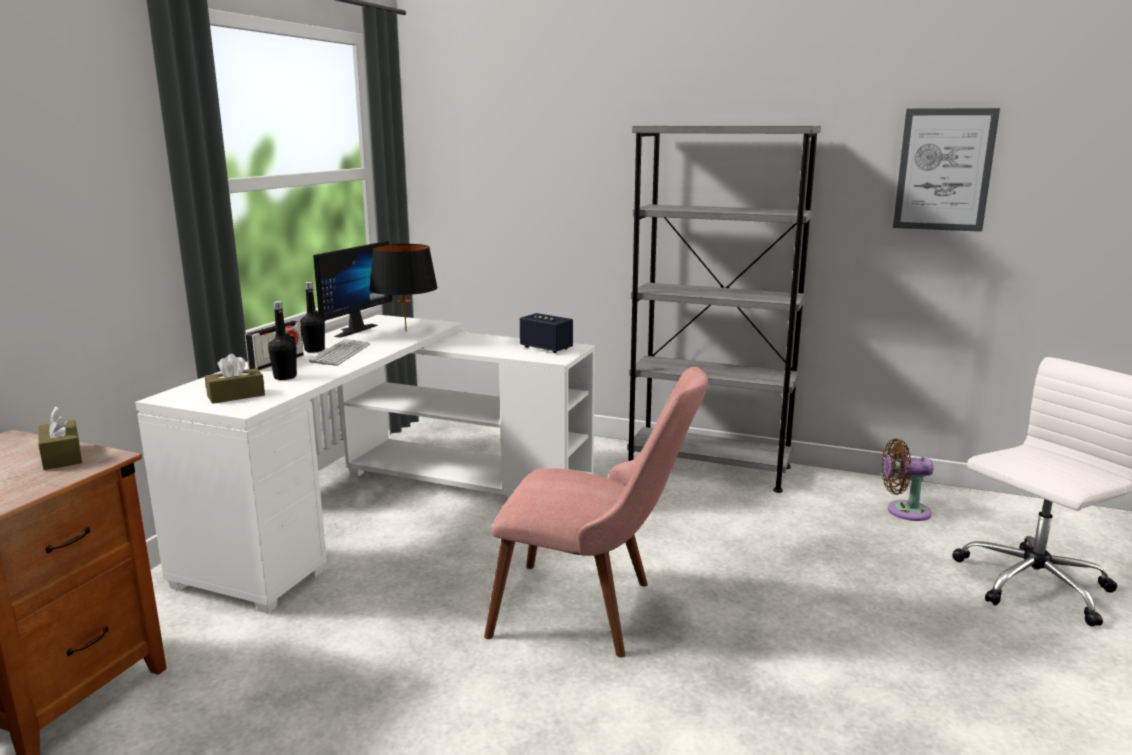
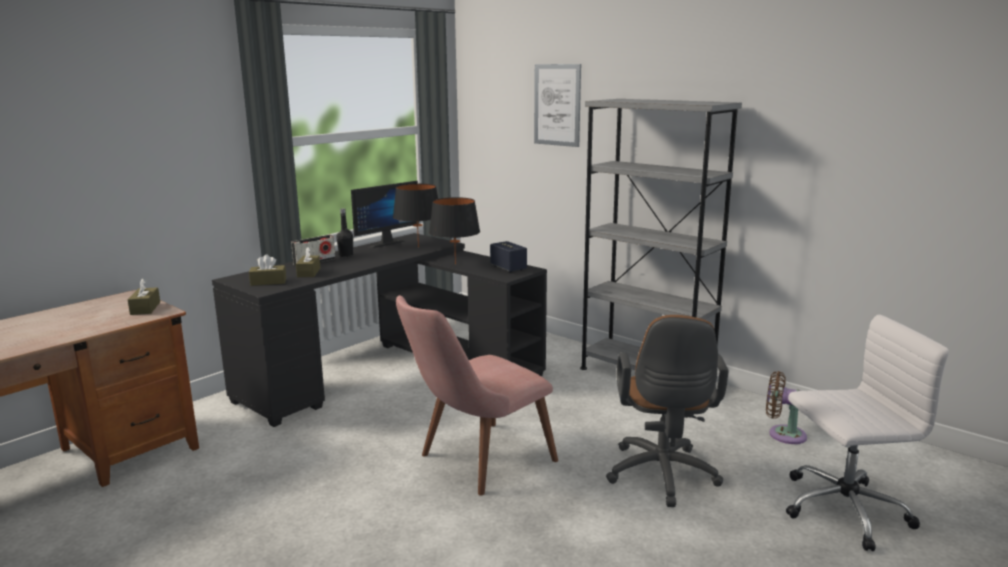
camera: 20 degrees right, 0 degrees up
(285, 377) = (309, 272): black bottle -> brown tissue box
(341, 354) = (359, 260): keyboard -> none
(389, 508) = (392, 372): white desk -> black desk
(471, 349) = (455, 264): none -> black table lamp
(594, 611) = (475, 463): pink chair -> pink chair turned 105 degrees clockwise
(826, 585) = (662, 477): none -> brown office chair
(944, 170) = (843, 143): picture -> picture (557, 105)

